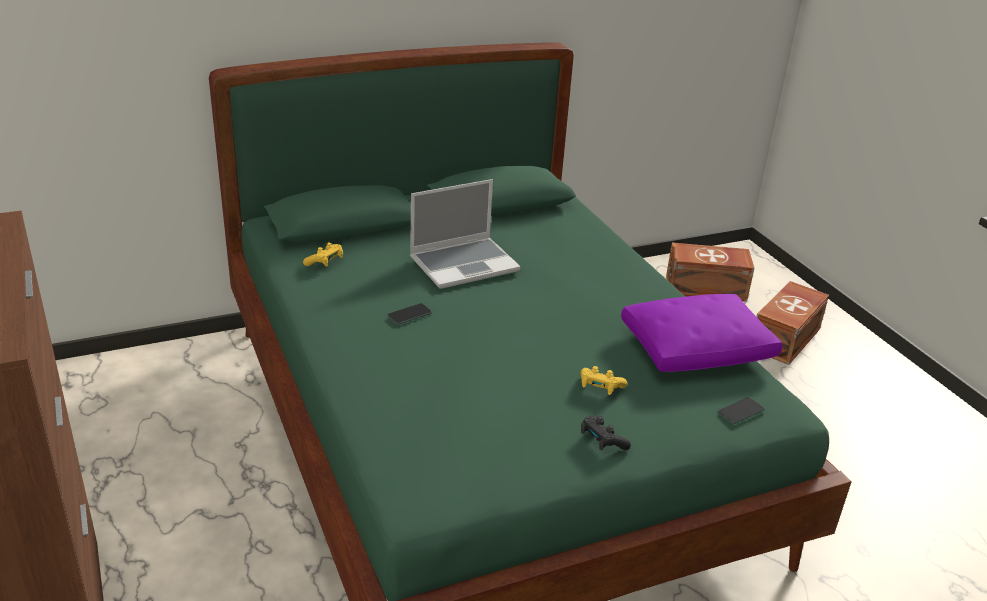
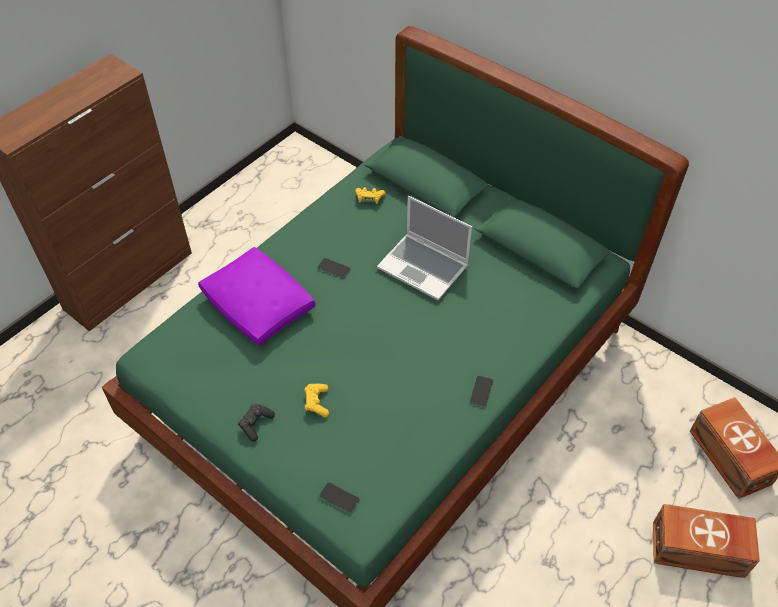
camera: 65 degrees right, 20 degrees up
(652, 288) = (481, 391): none -> phone
(695, 349) = (407, 446): purple pillow -> purple pillow (257, 304)

